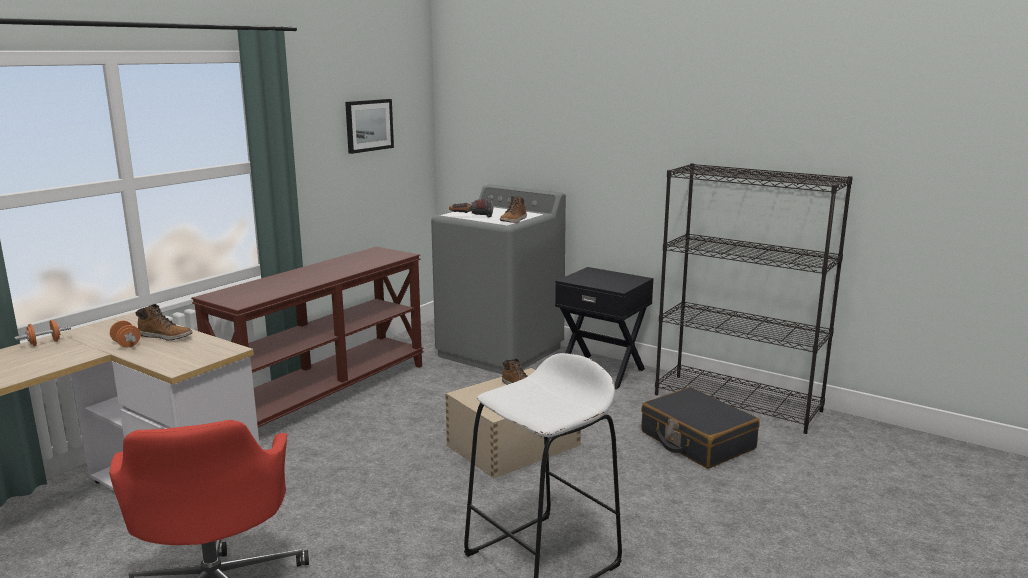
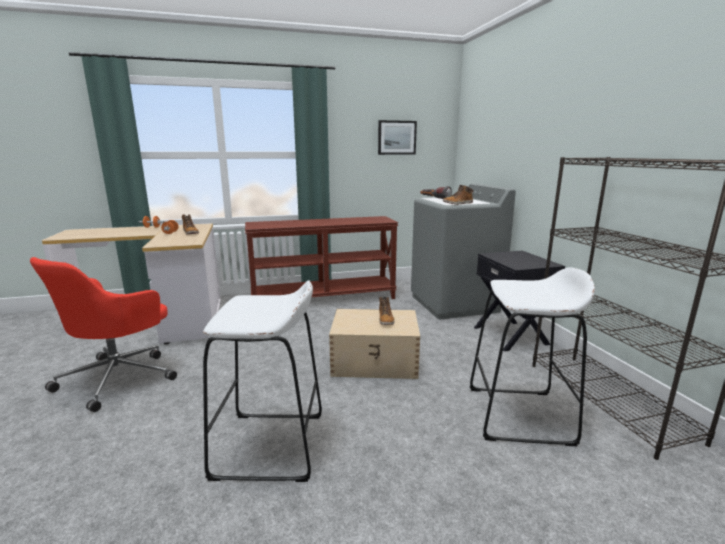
camera: 40 degrees right, 0 degrees up
(696, 441) = (519, 415): black suitcase -> white stool

